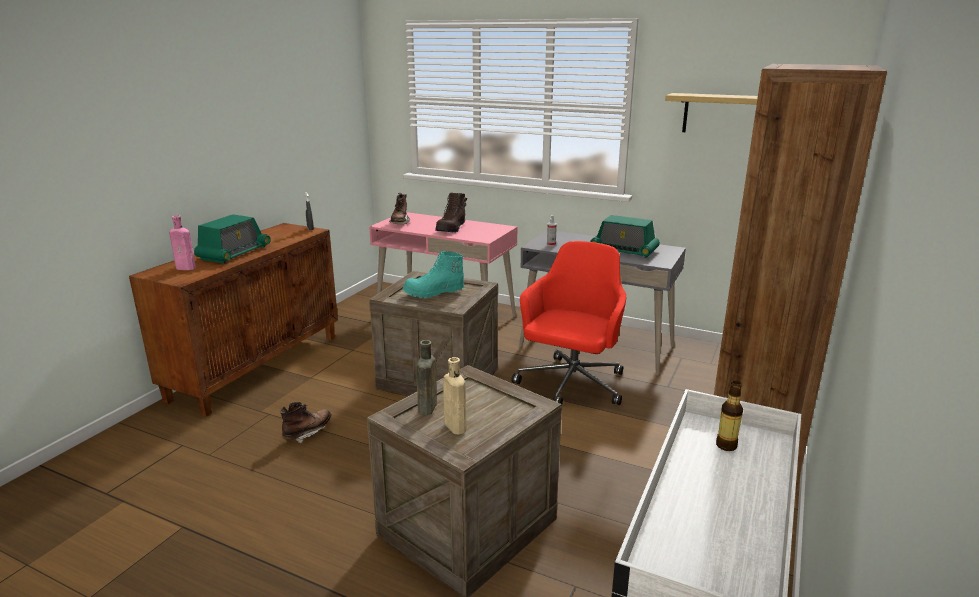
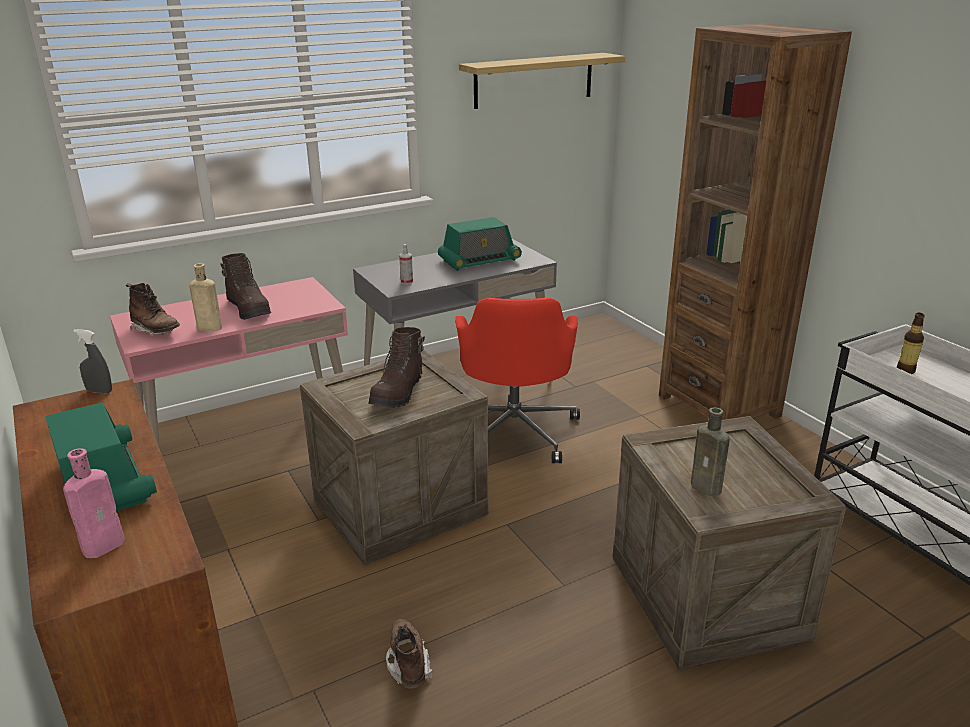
camera: 55 degrees left, 5 degrees up
(434, 293) = (399, 393): turquoise boot -> brown boot
(454, 426) = (751, 485): beige bottle -> beige bottle (207, 328)
(571, 385) = (515, 431): red office chair -> red office chair turned 150 degrees counterclockwise

